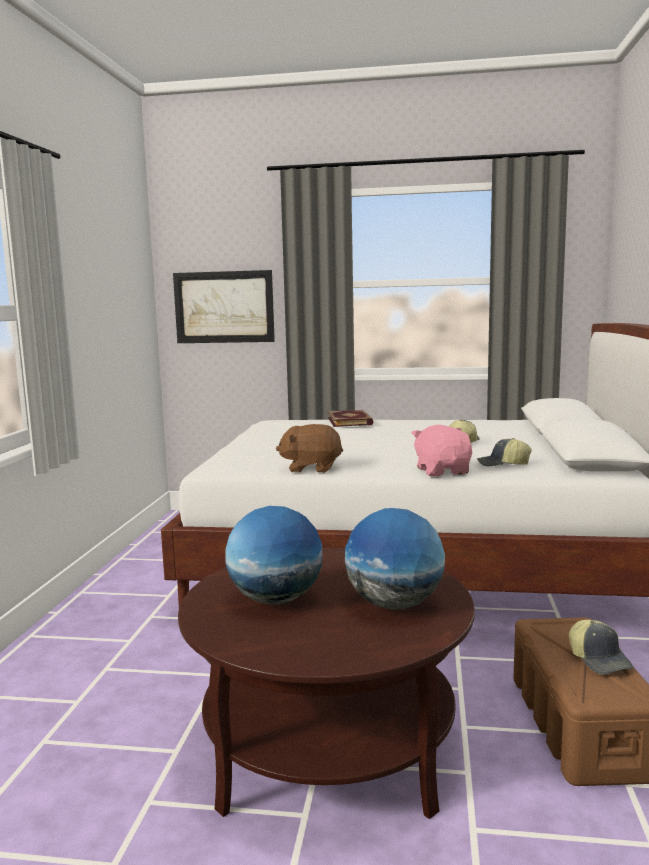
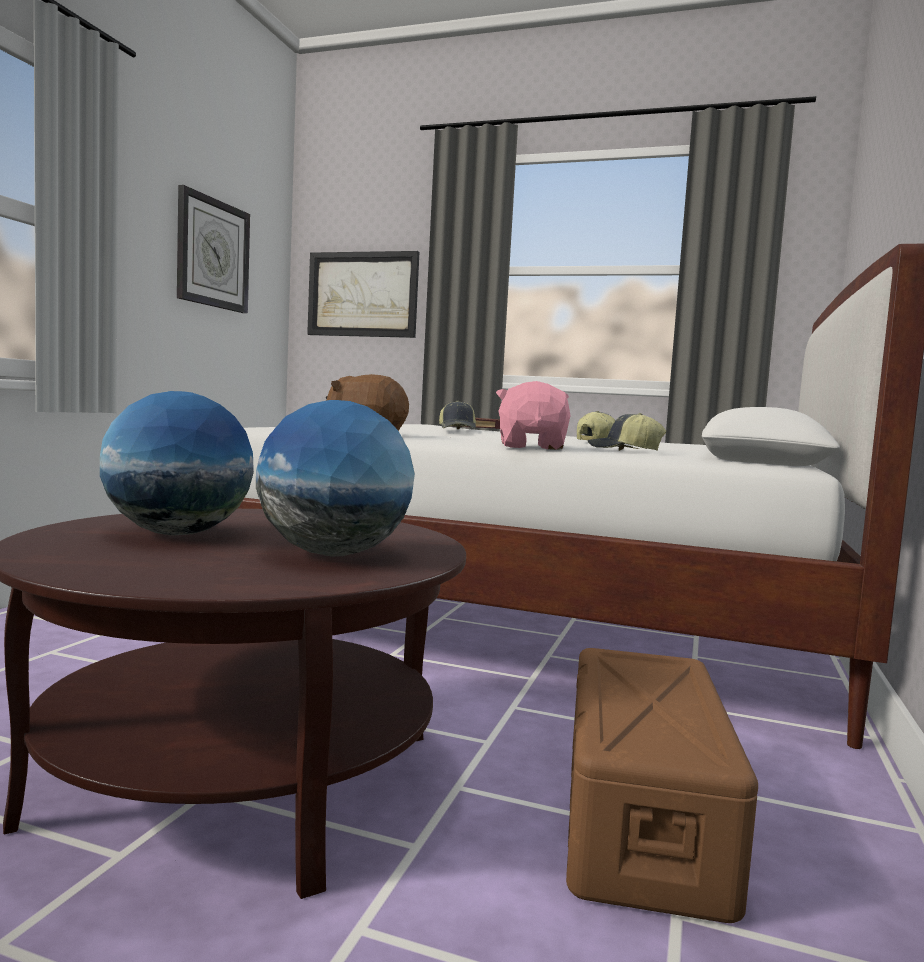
camera: 10 degrees right, 5 degrees down
(109, 296) = (212, 253): none -> wall clock
(600, 659) = (677, 704): cap -> cap (458, 429)

